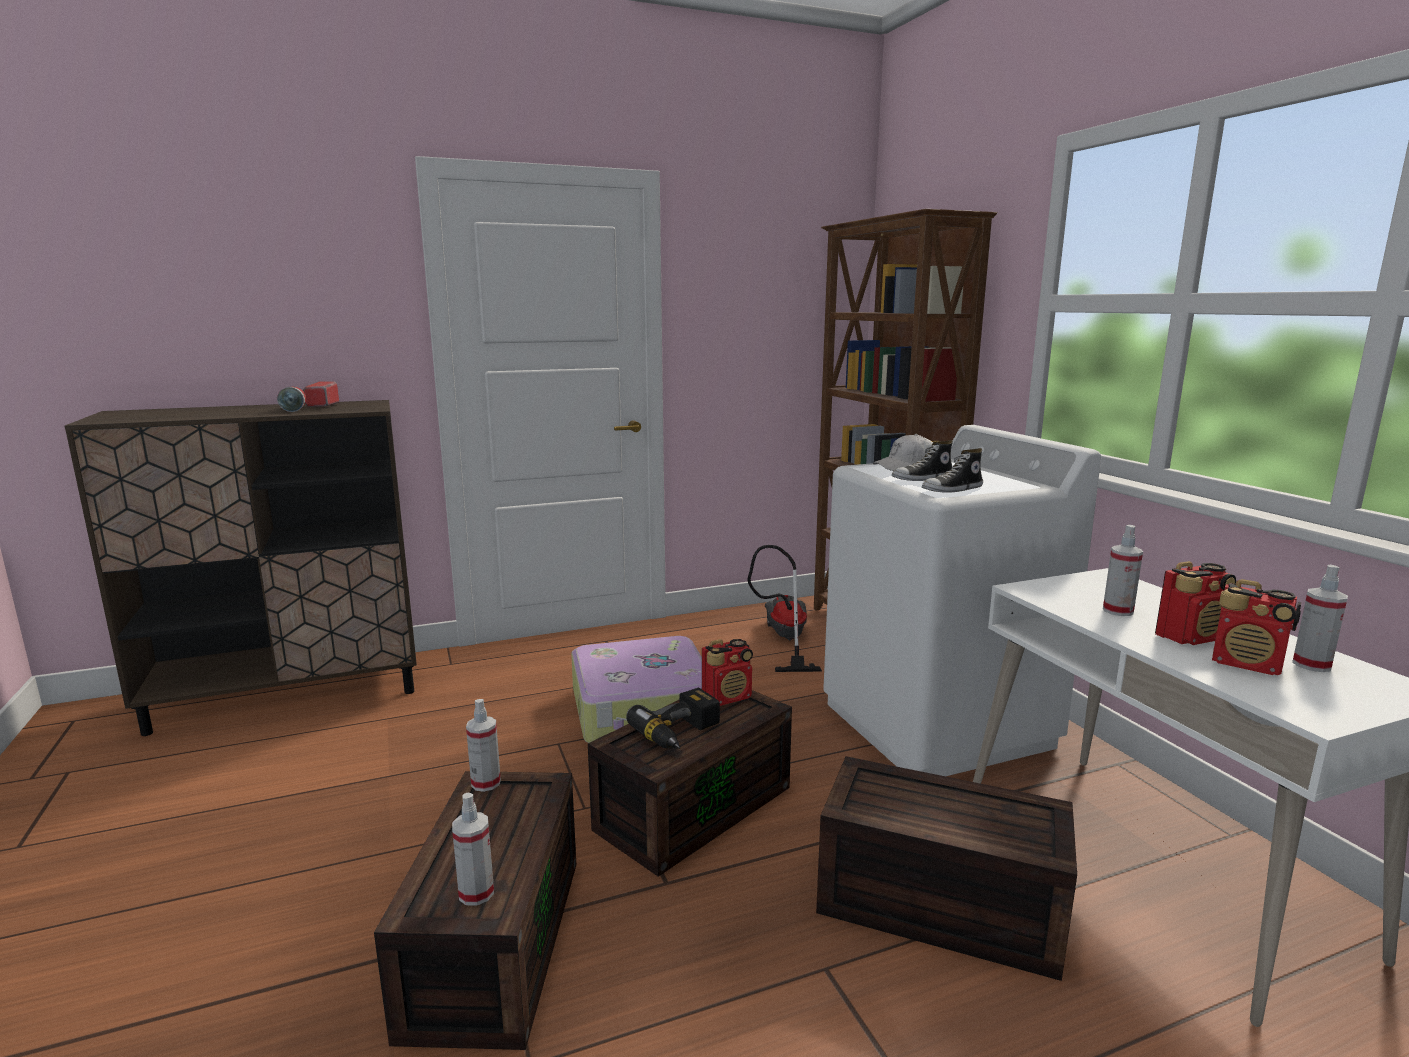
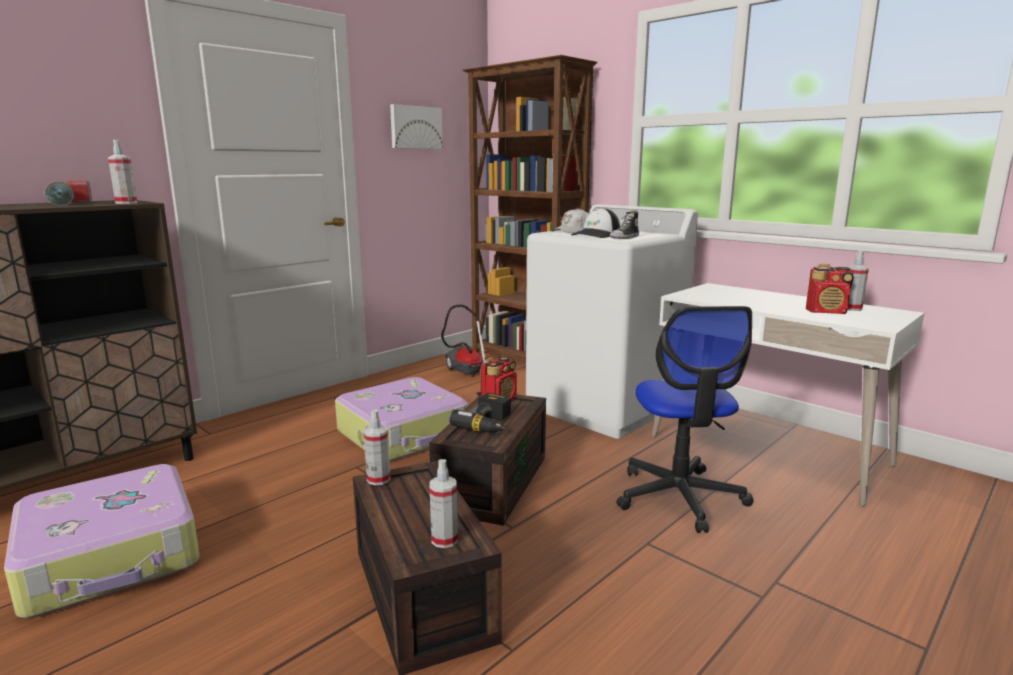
camera: 25 degrees left, 0 degrees up
(264, 793) = (112, 556): none -> suitcase
(753, 305) = (415, 127): none -> picture
(923, 479) = (596, 235): shoe -> cap
(935, 907) = (679, 497): brown storage box -> office chair
(1118, 611) = (740, 299): spray bottle -> spray bottle (126, 203)
(1191, 637) = (788, 305): radio -> none

